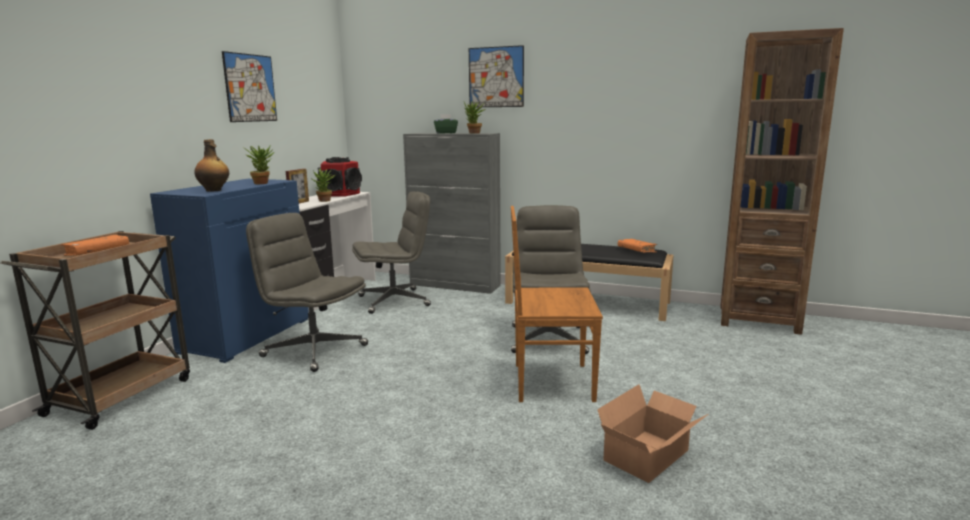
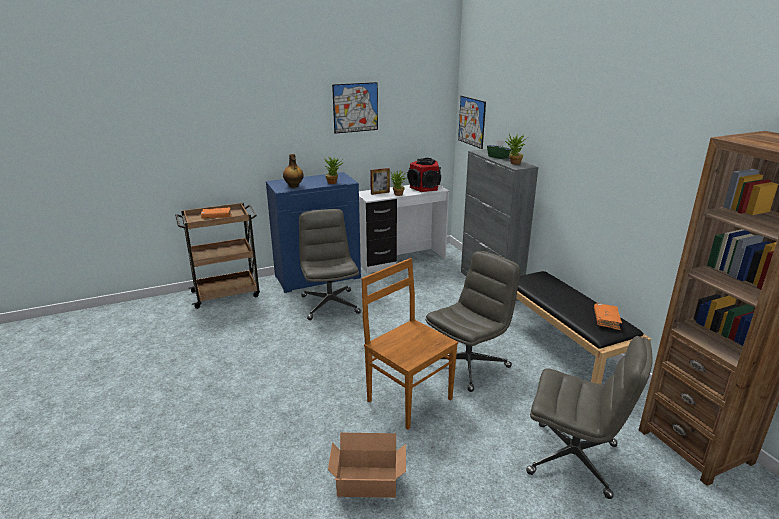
camera: 45 degrees right, 10 degrees up
(394, 301) = (428, 283): grey office chair -> grey office chair (574, 459)
(496, 77) = (545, 114): picture -> picture (471, 121)

